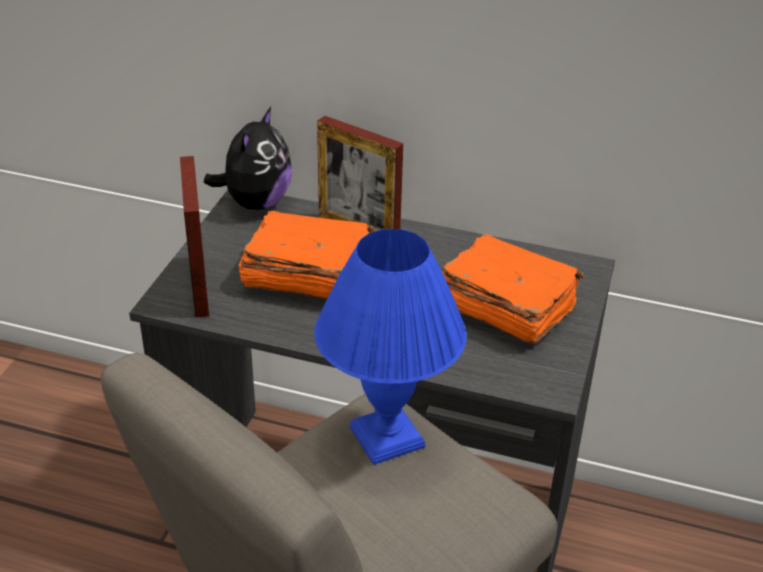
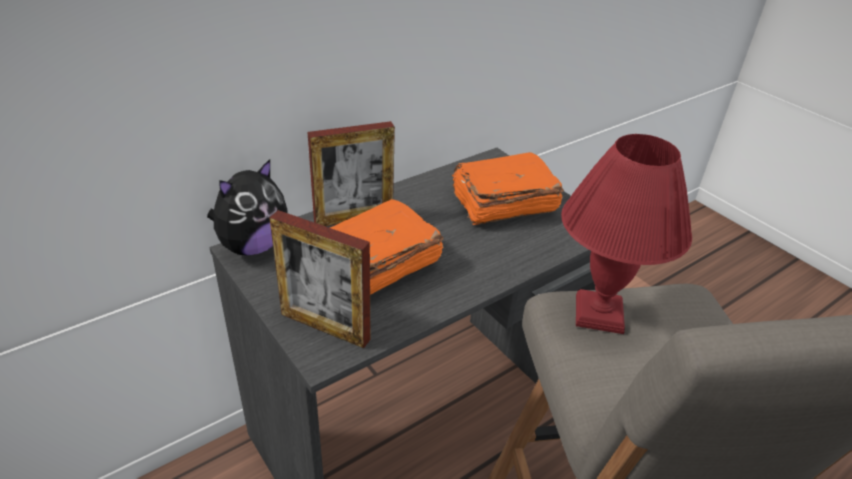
camera: 55 degrees left, 0 degrees up
(255, 202) = (252, 246): plush toy -> plush toy turned 75 degrees clockwise
(388, 438) = (600, 313): blue table lamp -> red table lamp

